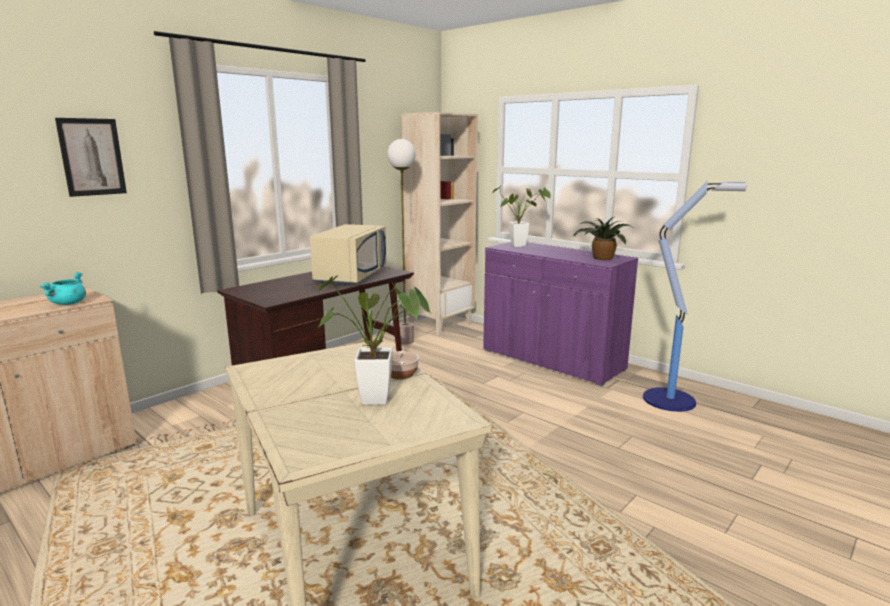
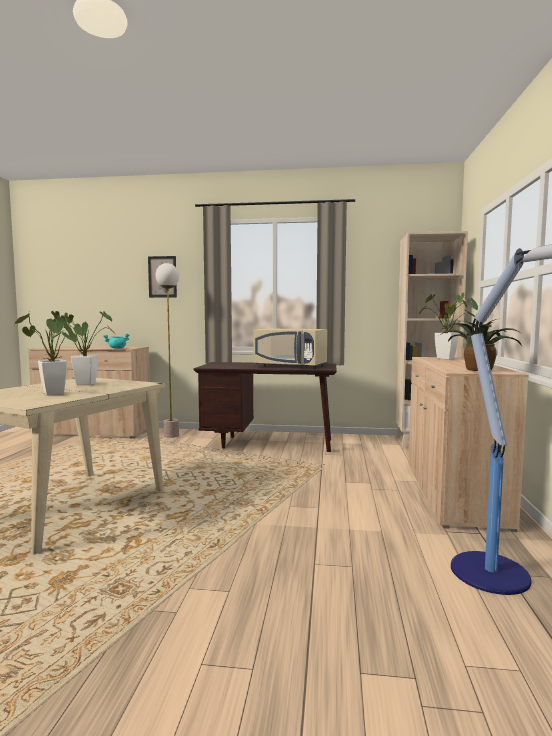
camera: 55 degrees right, 10 degrees down
(310, 377) = (81, 384): none -> potted plant
(351, 276) = (291, 366): beige microwave -> beige microwave turned 45 degrees clockwise
(401, 374) = (100, 391): bowl -> none
(405, 341) = (367, 443): floor lamp -> floor lamp (171, 435)
(552, 360) = (453, 493): purple cabinet -> beige cabinet

